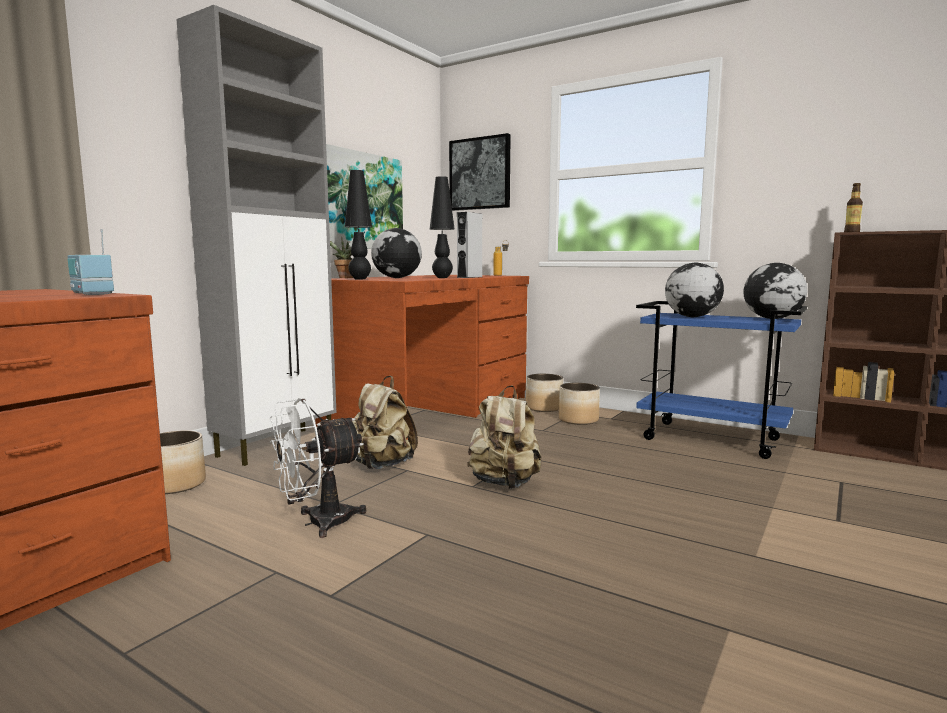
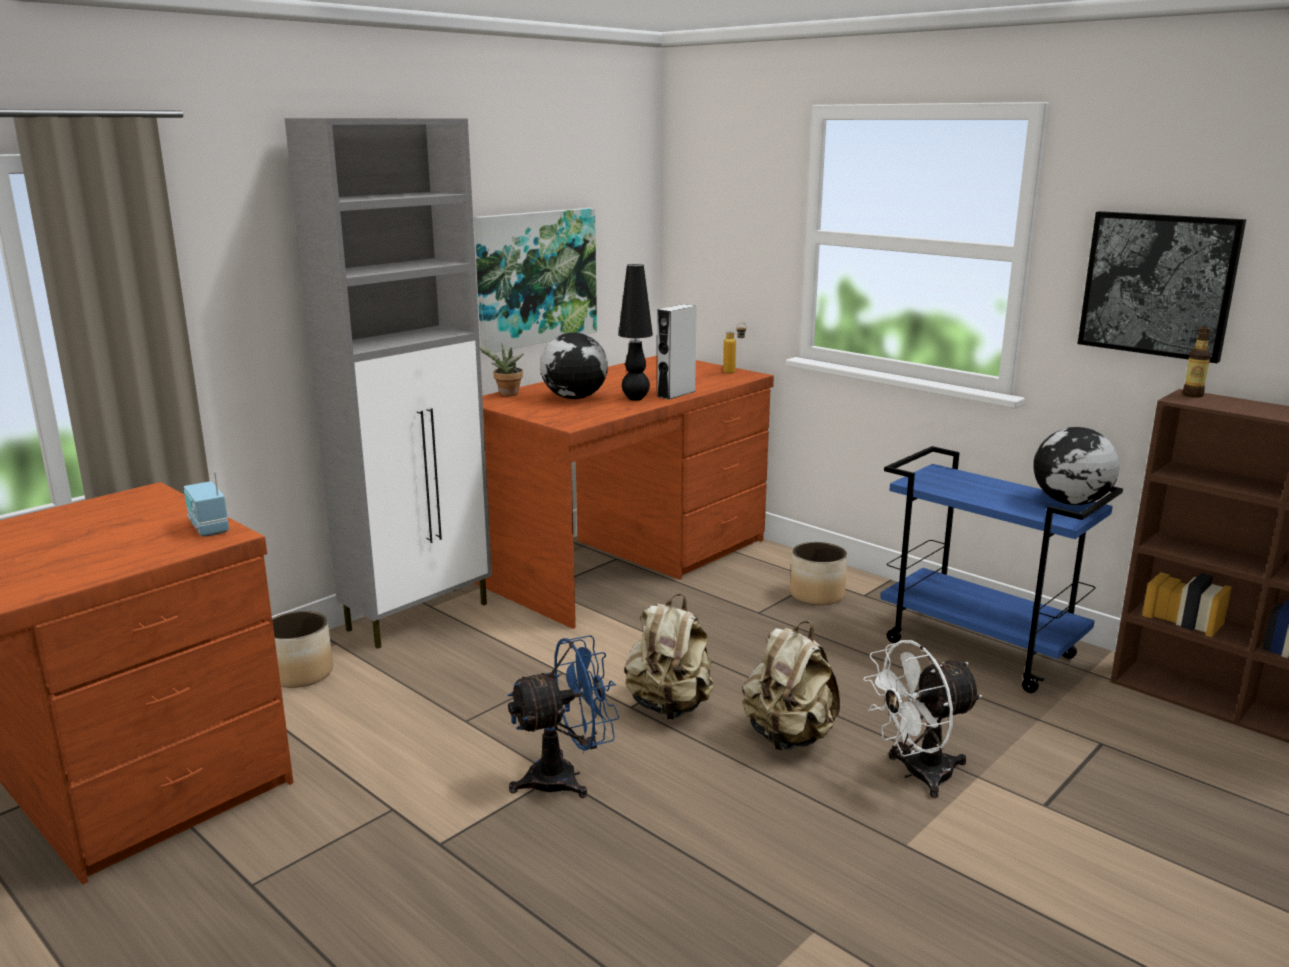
camera: 10 degrees right, 10 degrees up
(318, 523) = (444, 747): white fan -> white fan (917, 774)
(359, 279) = (521, 409): black table lamp -> none
(381, 465) = (534, 662): beige backpack -> beige backpack (789, 737)
(436, 535) = (565, 777): none -> blue fan
(480, 174) = (713, 216): picture -> picture (1158, 284)
(544, 408) = (781, 566): planter -> none
(691, 317) = (961, 488): globe -> none

